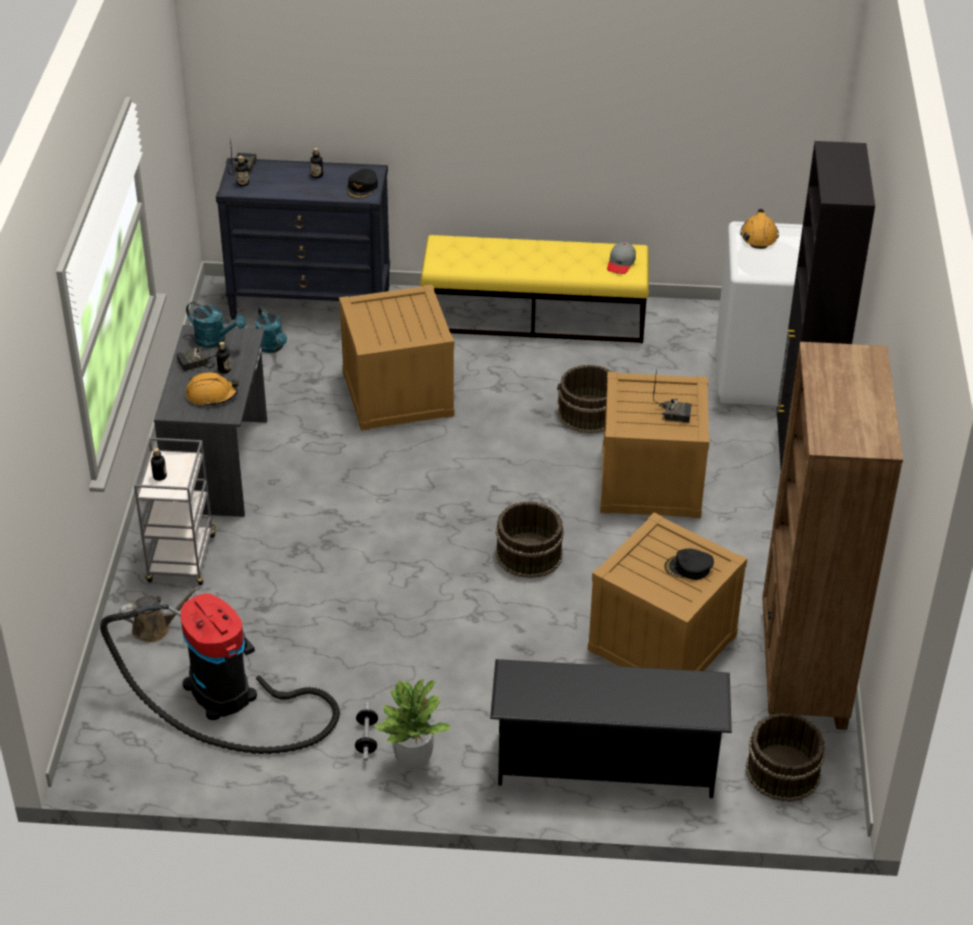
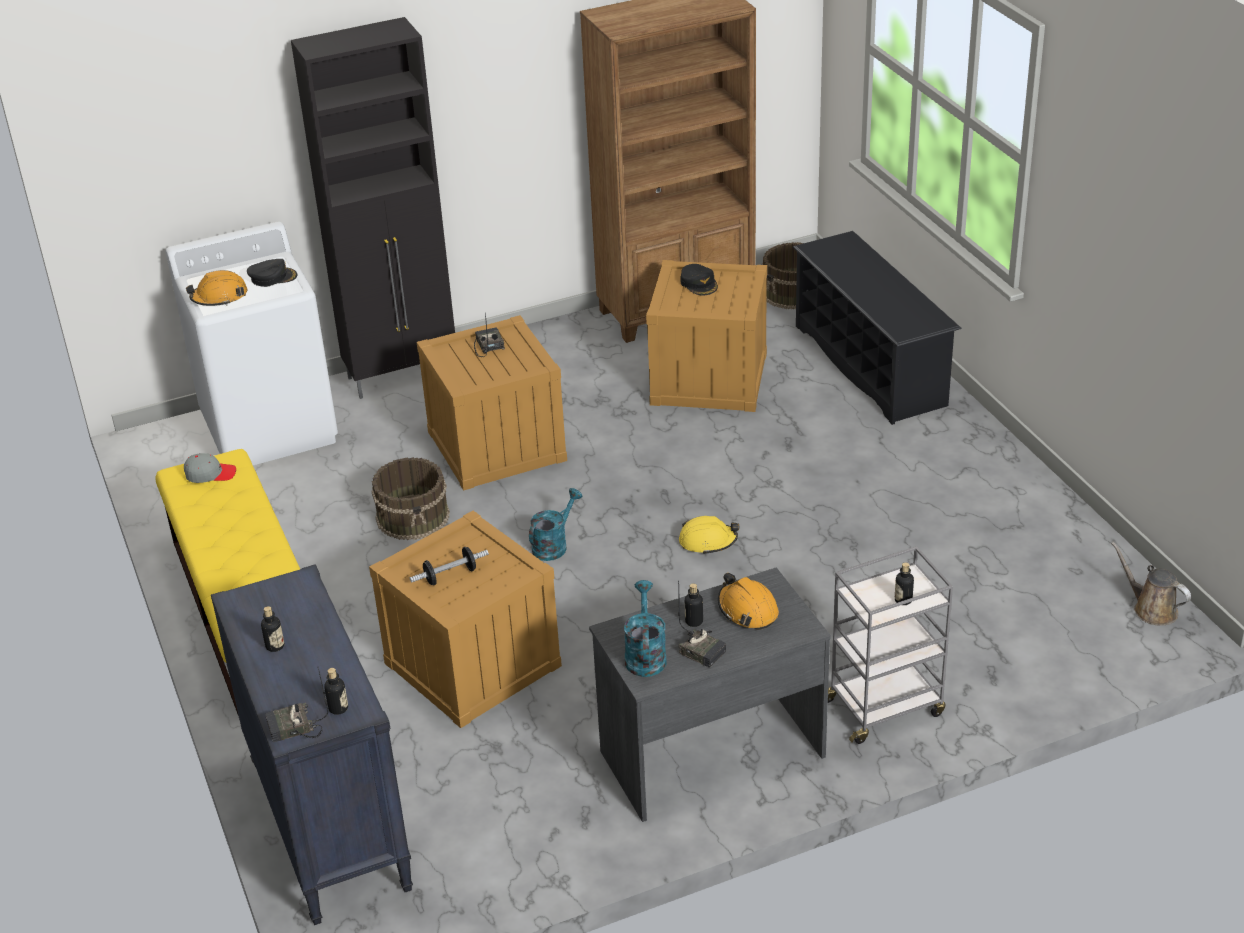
camera: 115 degrees left, 5 degrees down
(155, 628) = (994, 676): brown watering can -> brown watering can (1151, 609)
(226, 696) = (1022, 587): vacuum cleaner -> none
(272, 347) = (450, 816): turquoise watering can -> turquoise watering can (553, 545)
(362, 187) = (283, 593): black cap -> black cap (273, 277)
(366, 738) = (977, 487): dumbbell -> dumbbell (450, 575)
(413, 760) = (971, 454): potted plant -> none
(432, 548) = (708, 541): none -> yellow hard hat
(528, 554) = (663, 482): brown bucket -> none

